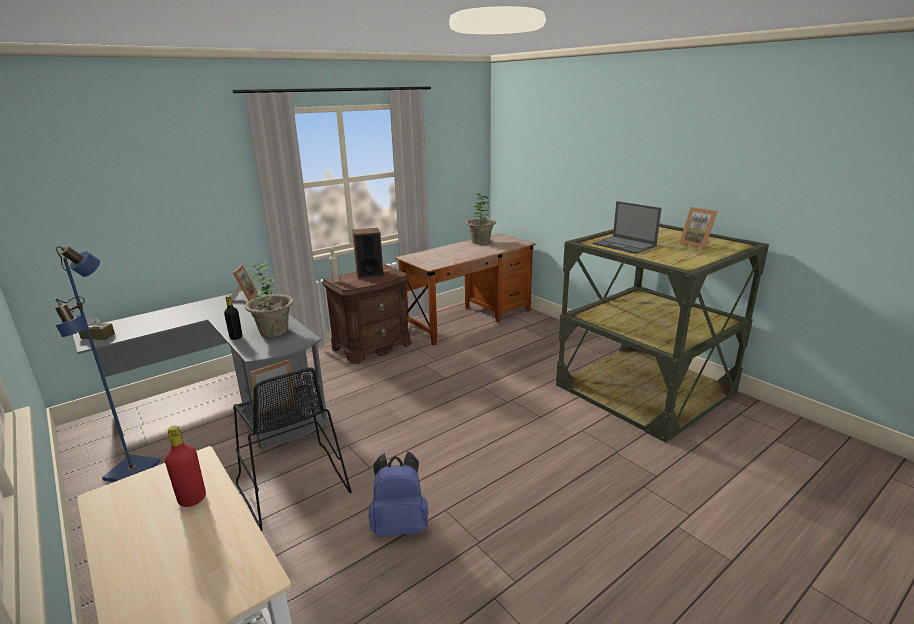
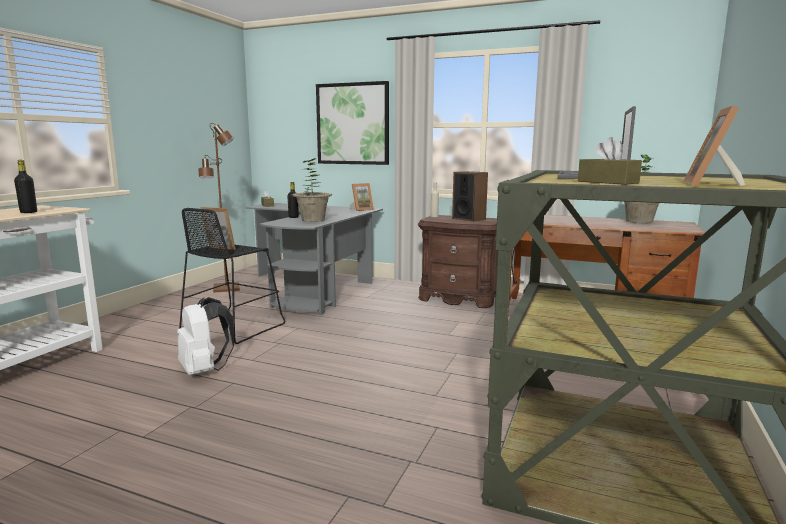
camera: 60 degrees right, 10 degrees down
(132, 470) = (226, 288): blue floor lamp -> brown floor lamp
(191, 197) = (352, 124): none -> picture
(192, 499) = (28, 212): red bottle -> black bottle
(400, 525) = (204, 370): blue backpack -> white backpack
(673, 253) = (607, 182): none -> brown tissue box

